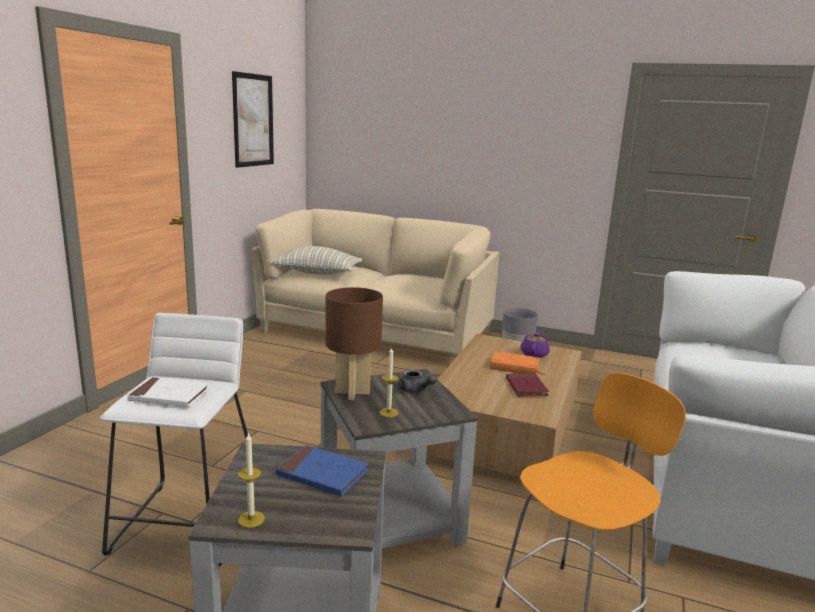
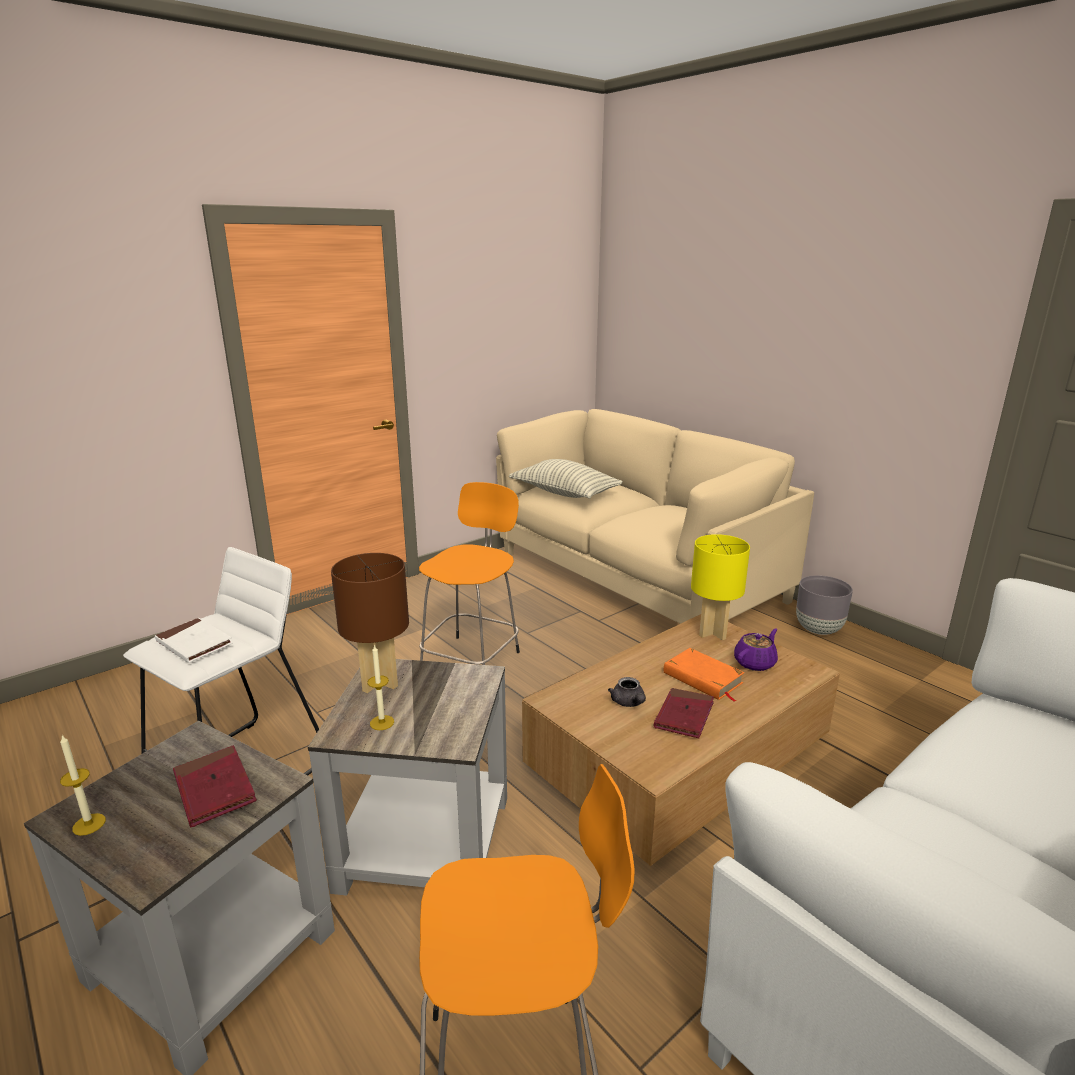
camera: 30 degrees right, 5 degrees up
(253, 120) = (507, 303): picture -> none
(308, 404) = (472, 660): none -> orange stool
(322, 474) = (214, 789): blue book -> red book
(415, 391) = (450, 697): grey teapot -> grey teapot (629, 703)
(493, 343) = (712, 633): none -> yellow table lamp

